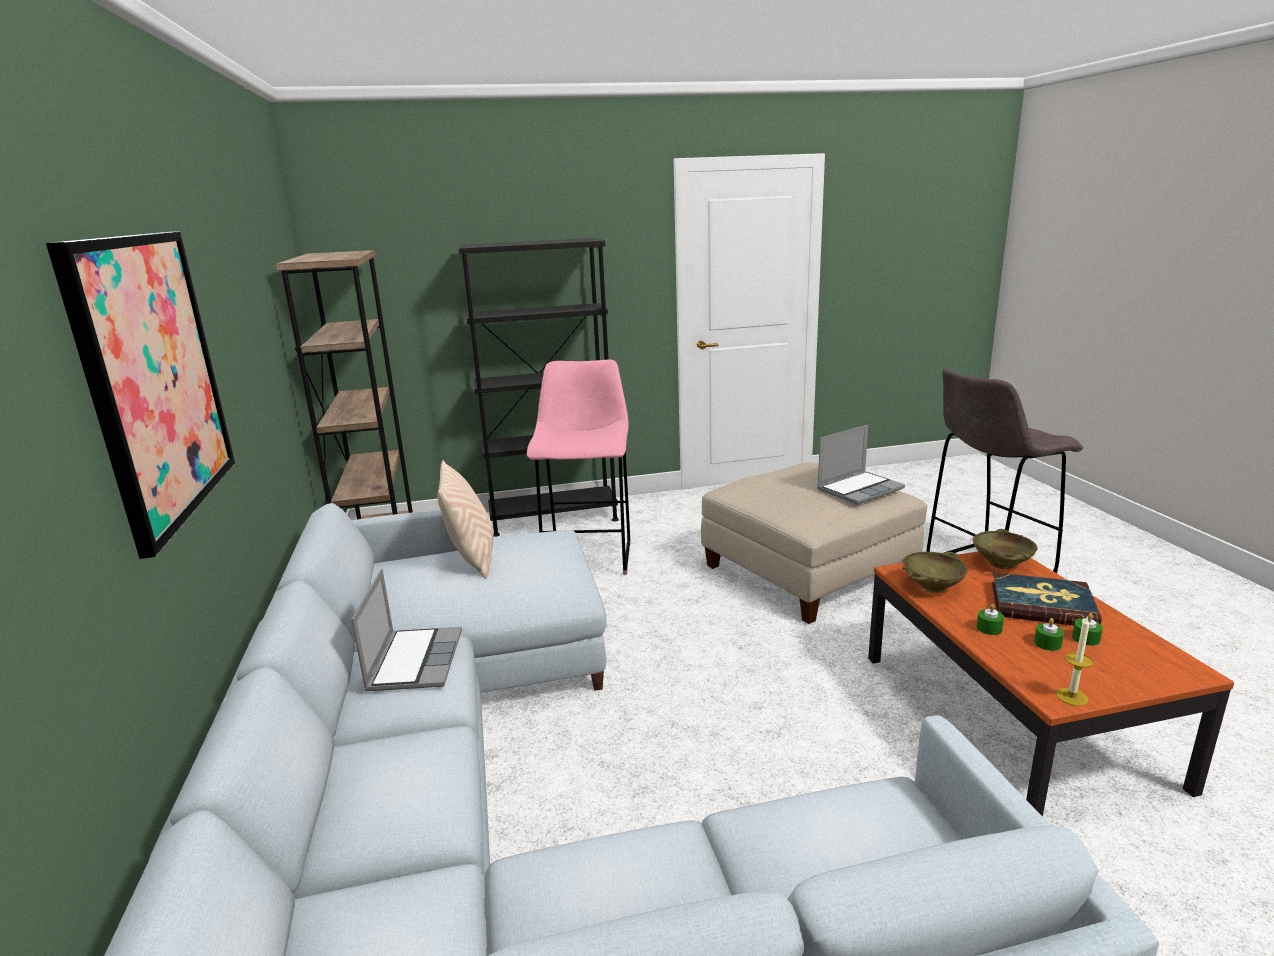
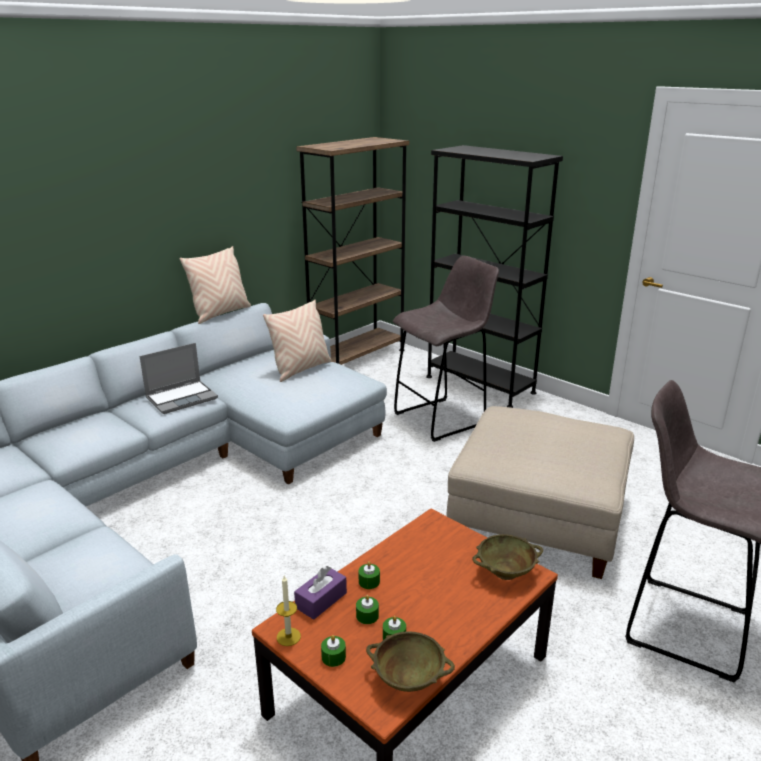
camera: 55 degrees right, 5 degrees up
(155, 378) = (92, 207): picture -> none
(306, 535) = (220, 313): none -> beige pillow
(589, 556) = (442, 418): pink stool -> grey stool
(860, 489) = (575, 464): laptop -> none
(932, 587) = (419, 542): beige bowl -> beige bowl (408, 679)
(1012, 662) = (321, 600): none -> purple tissue box
(1042, 604) = (440, 605): book -> none
(1111, 678) = (333, 657): none -> green candle

